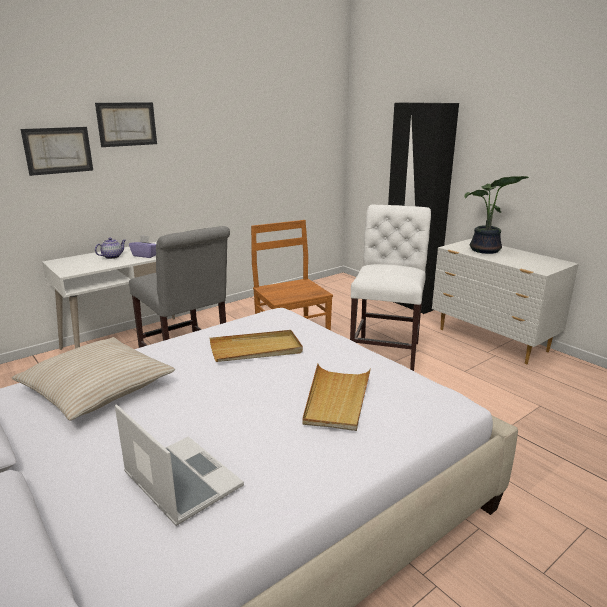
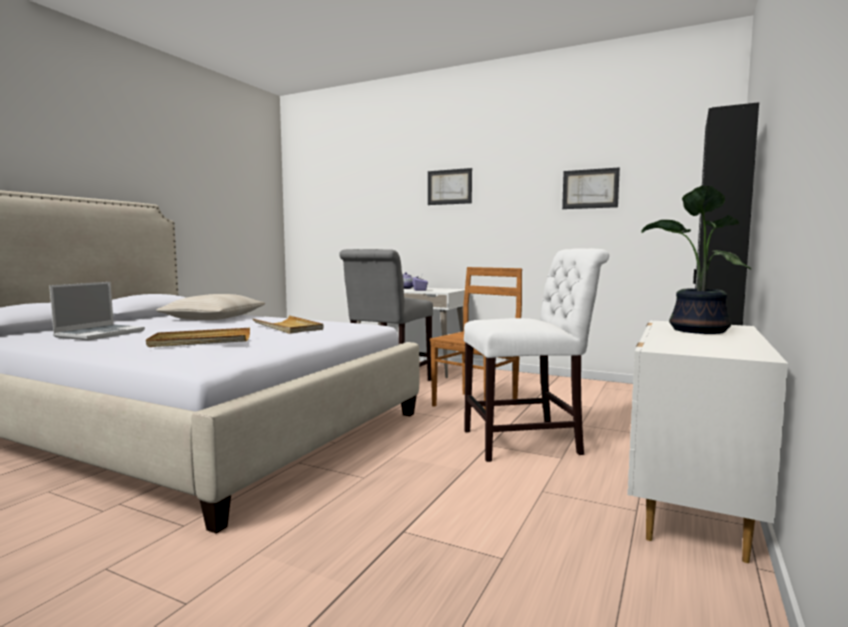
camera: 65 degrees right, 15 degrees down
(58, 150) = (400, 207): picture -> picture (590, 189)

